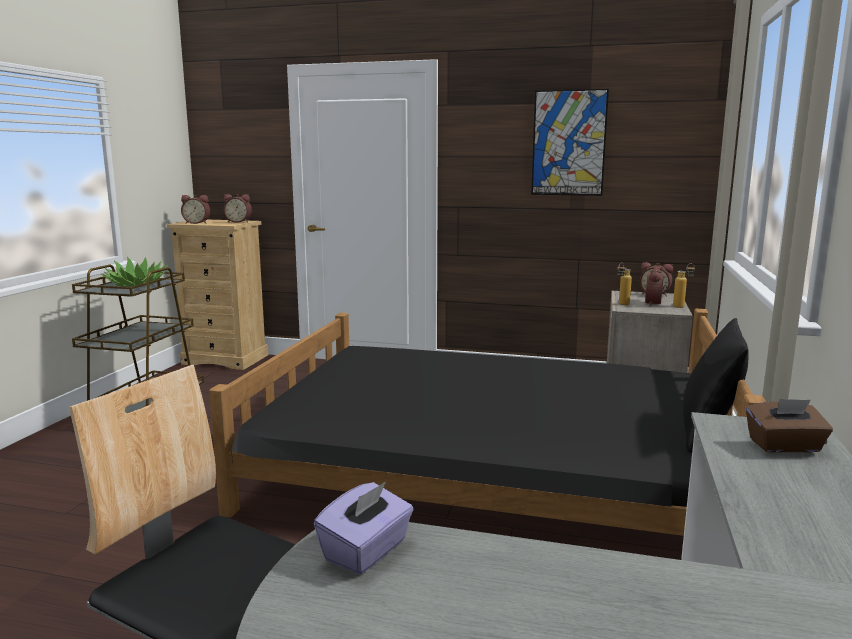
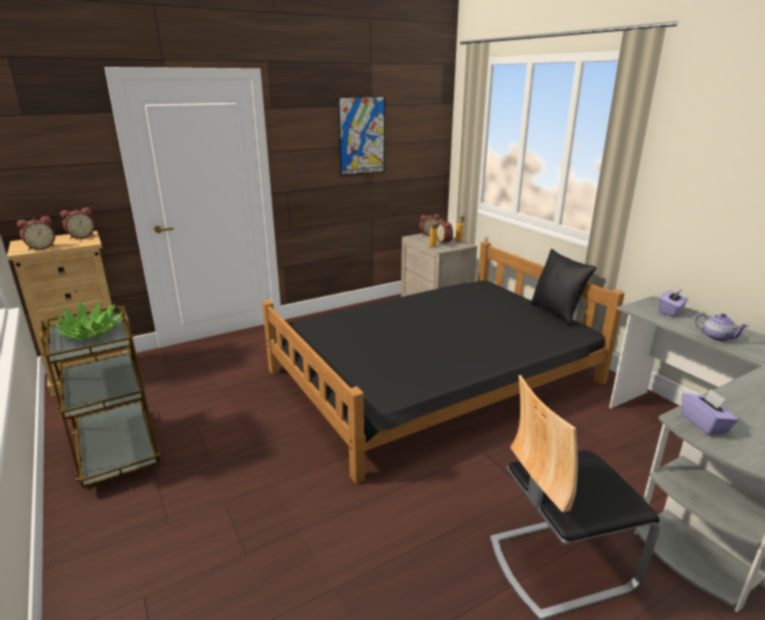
camera: 45 degrees left, 10 degrees up
(773, 502) = (716, 337): none -> teapot
(784, 446) = (671, 311): brown tissue box -> purple tissue box

